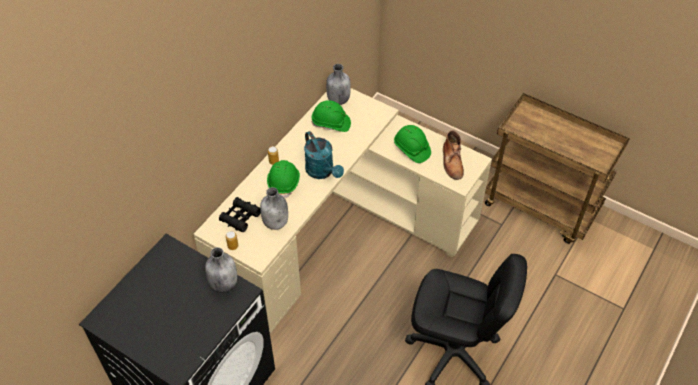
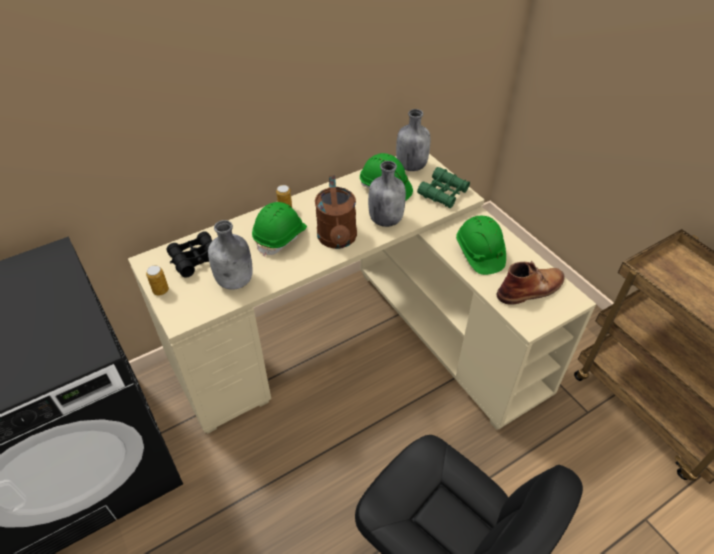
camera: 25 degrees right, 5 degrees down
(223, 283) = (78, 327): grey bottle -> grey bottle (385, 219)
(322, 172) = (338, 240): turquoise watering can -> brown watering can
(370, 114) = (443, 193): none -> green binoculars
(452, 162) = (531, 288): brown boot -> brown boot turned 135 degrees counterclockwise

